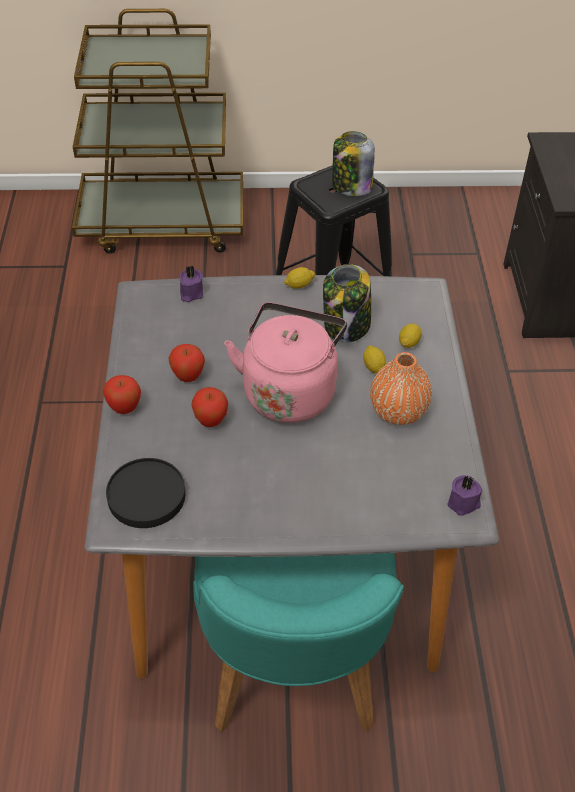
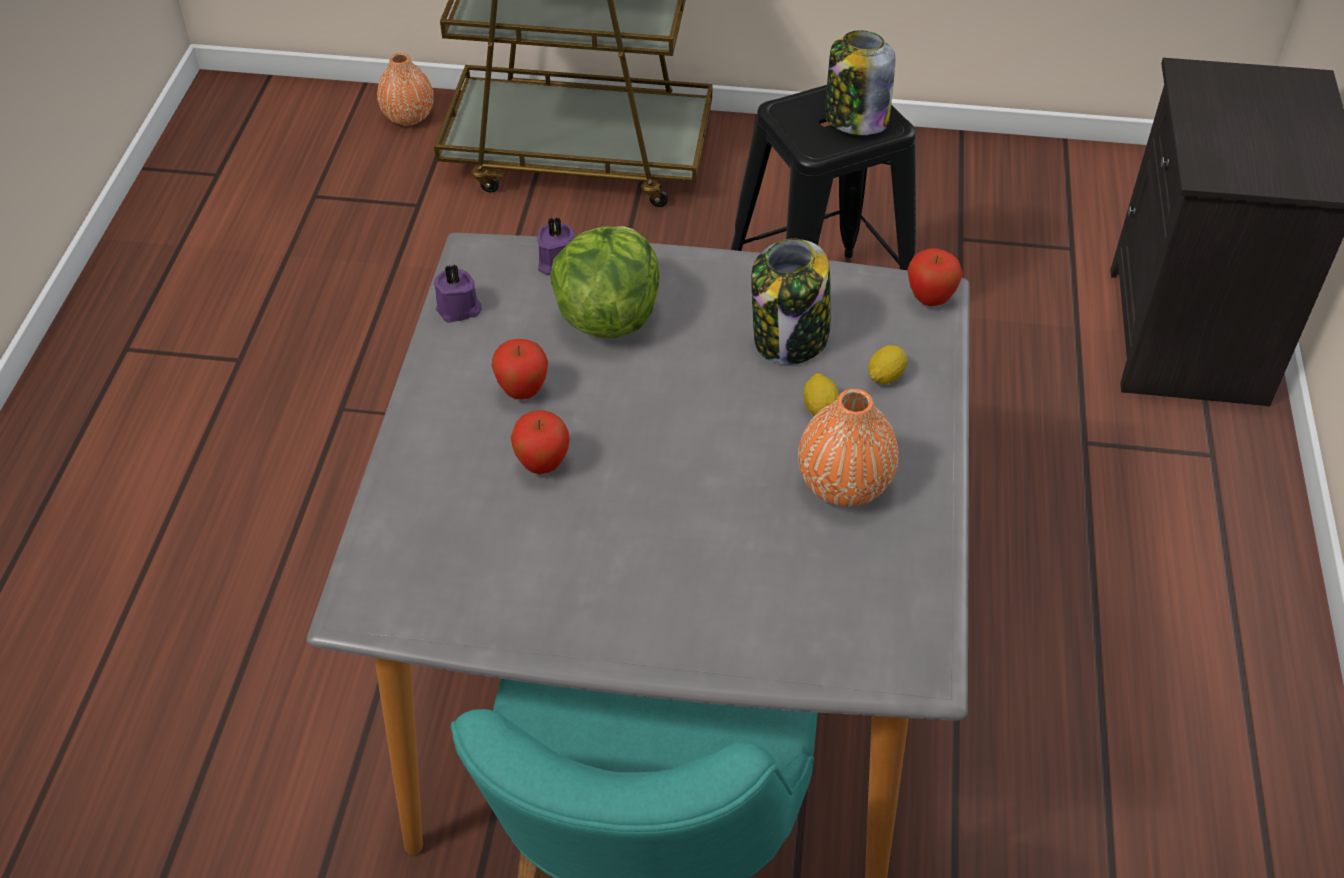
camera: 10 degrees right, 0 degrees up
(47, 209) = (408, 116): none -> orange vase
(124, 408) = (414, 429): apple -> apple (930, 299)
(146, 495) = (417, 568): black plate -> none
(231, 323) = (607, 315): none -> lettuce
(290, 390) = (677, 431): pink kettle -> none
(299, 285) = (728, 266): lemon -> none
(464, 503) = (920, 646): purple candle -> purple candle (459, 309)

